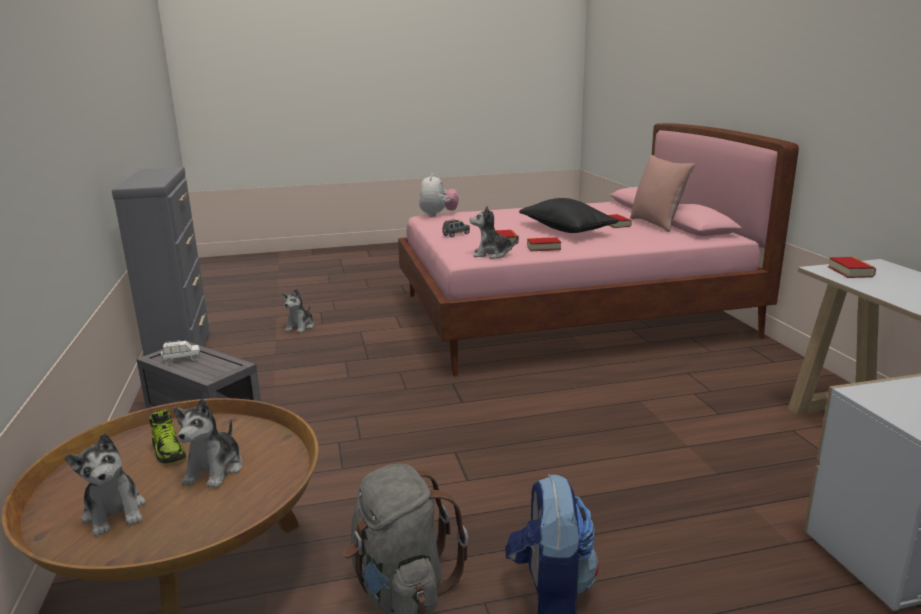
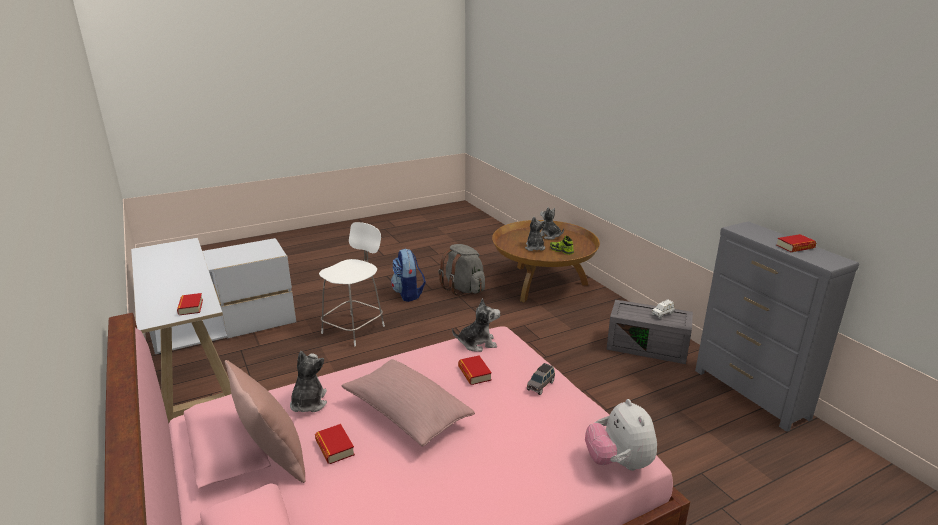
camera: 165 degrees right, 5 degrees up
(300, 327) = (714, 459): plush toy -> plush toy (308, 403)
(543, 248) = (429, 360): book -> book (795, 247)
(566, 230) = (406, 414): black pillow -> pink pillow
(664, 502) = (355, 328): none -> white chair

